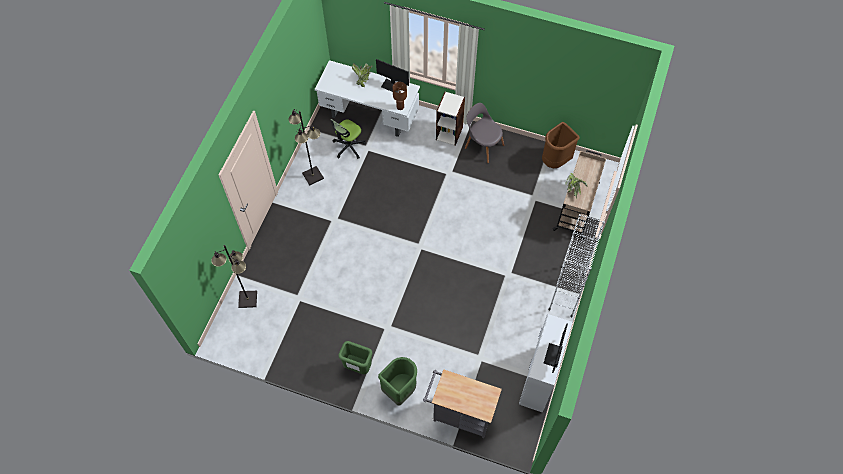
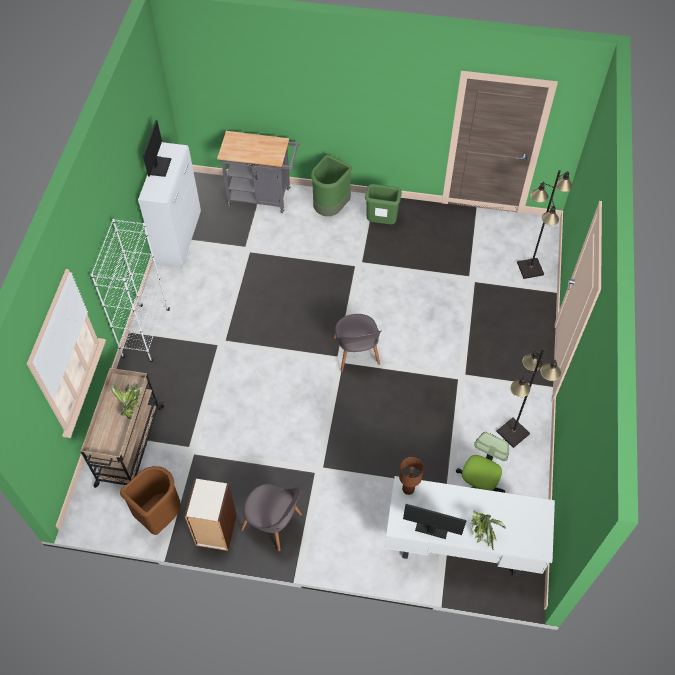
camera: 170 degrees right, 5 degrees down
(406, 249) = (356, 353): none -> grey chair
(449, 133) = (329, 537): bookcase -> bookcase (216, 530)

